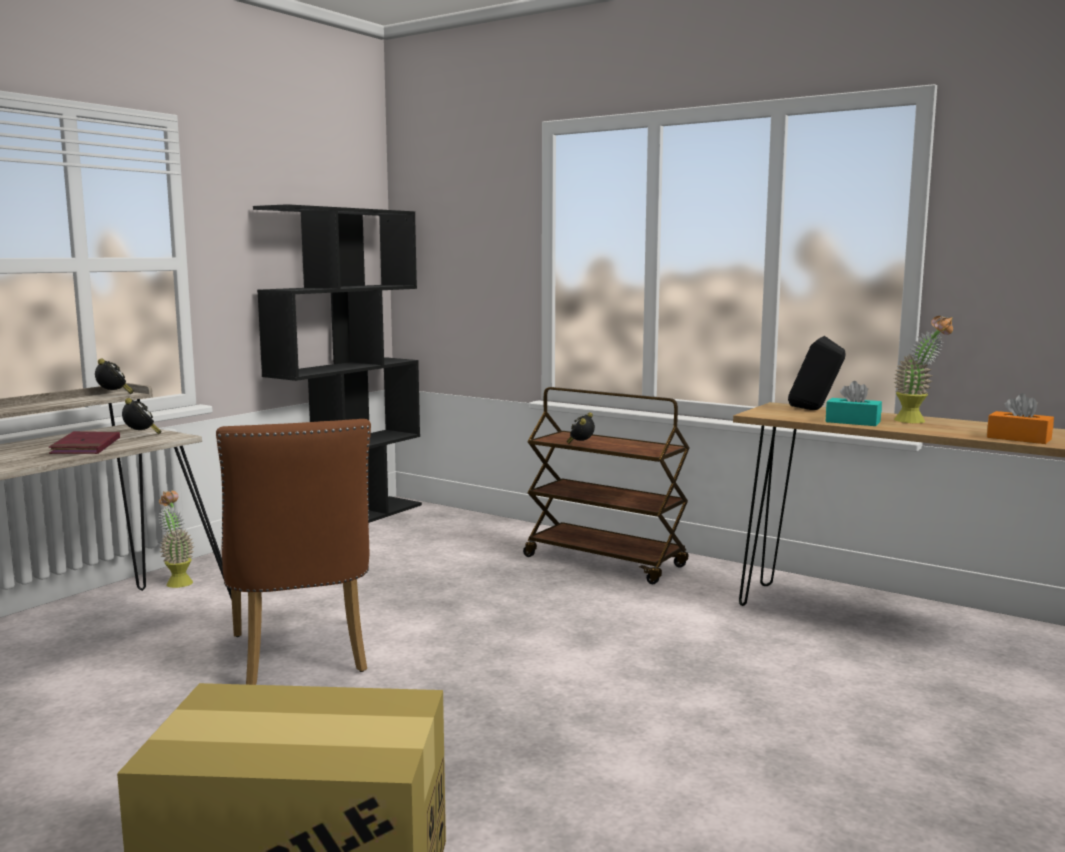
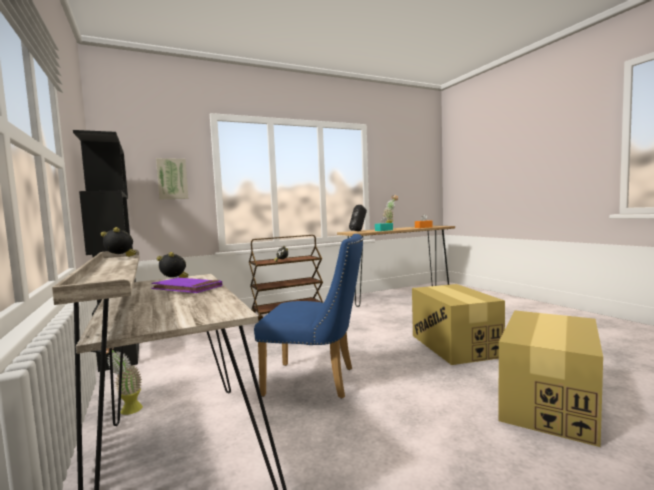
camera: 60 degrees left, 5 degrees down
(86, 447) = (187, 288): red book -> purple book
(300, 658) = (317, 382): brown chair -> blue chair
(481, 255) = (172, 179): none -> picture
(570, 752) = (454, 345): none -> cardboard box

